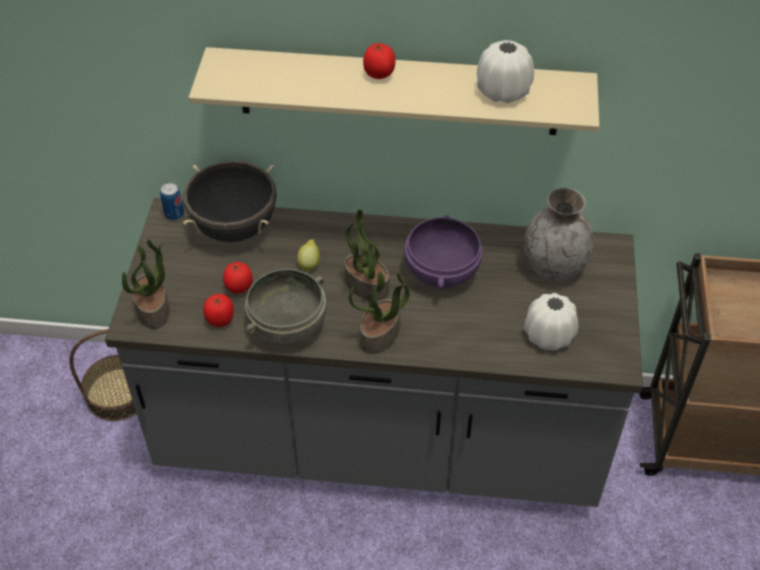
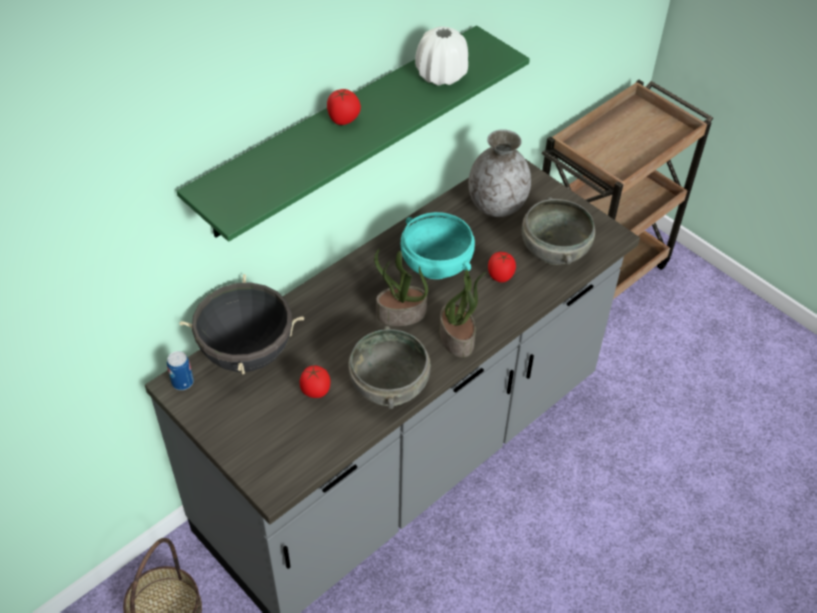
camera: 50 degrees left, 0 degrees up
(154, 309) = (274, 462): potted plant -> none
(220, 320) = (336, 424): tomato -> tomato (500, 276)
(309, 264) = (341, 332): lemon -> none
(398, 91) = (340, 132): beige shelf -> green shelf
(440, 272) = (435, 265): purple bowl -> turquoise bowl
(549, 335) = (553, 250): white vase -> grey bowl

